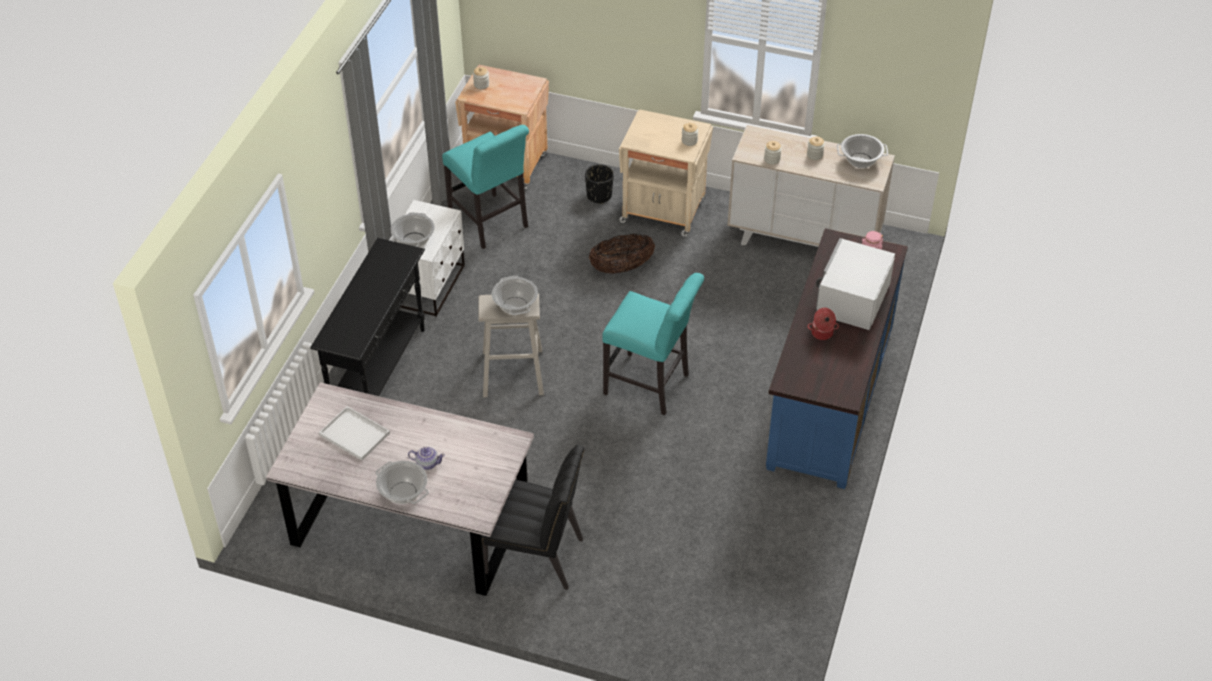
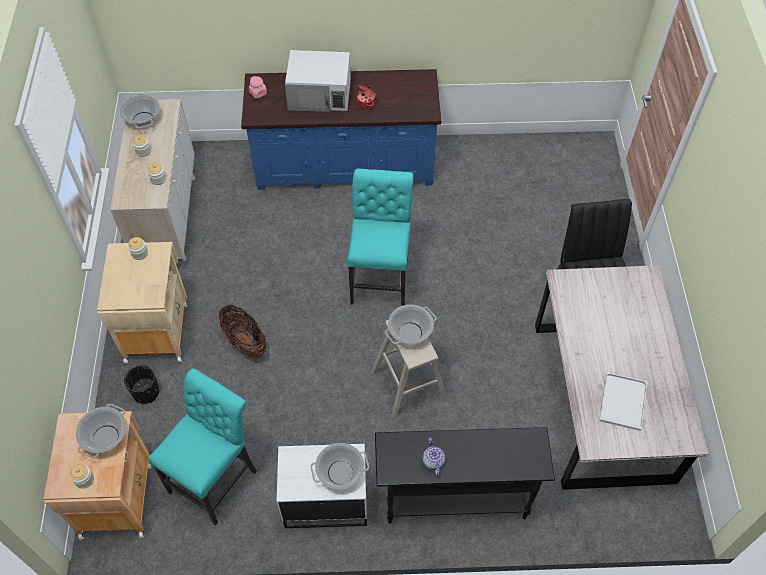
camera: 110 degrees left, 10 degrees up
(403, 493) = (659, 337): cooking pot -> cooking pot (106, 437)
(427, 463) = (620, 332): teapot -> teapot (433, 461)

